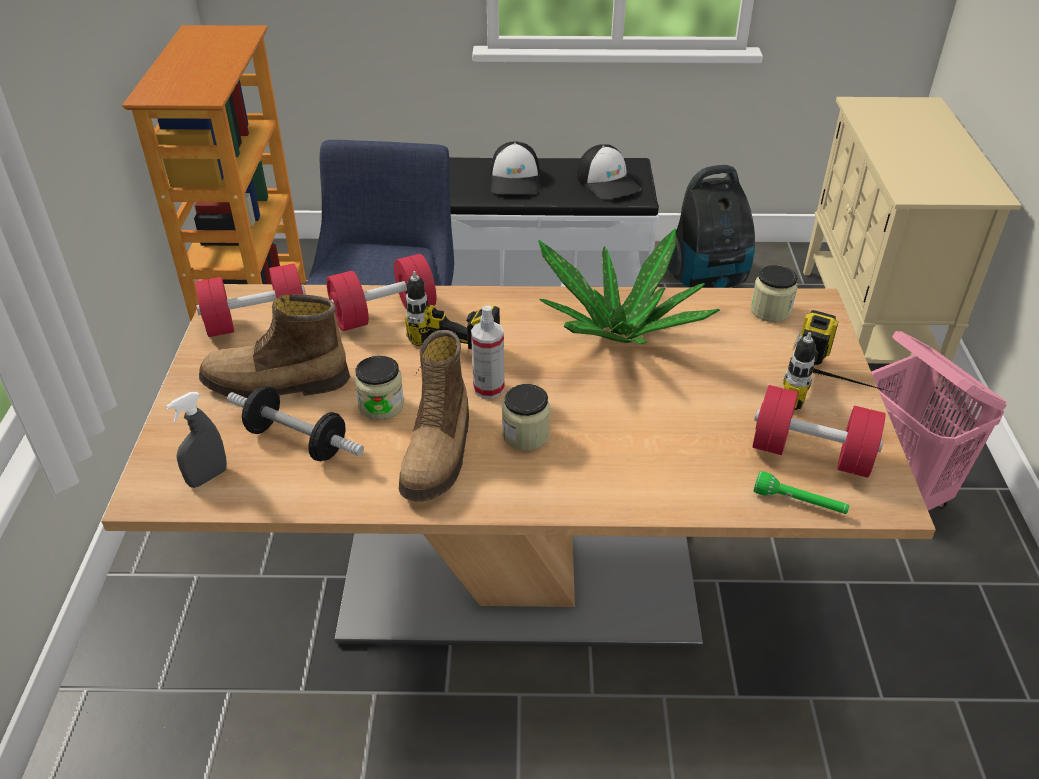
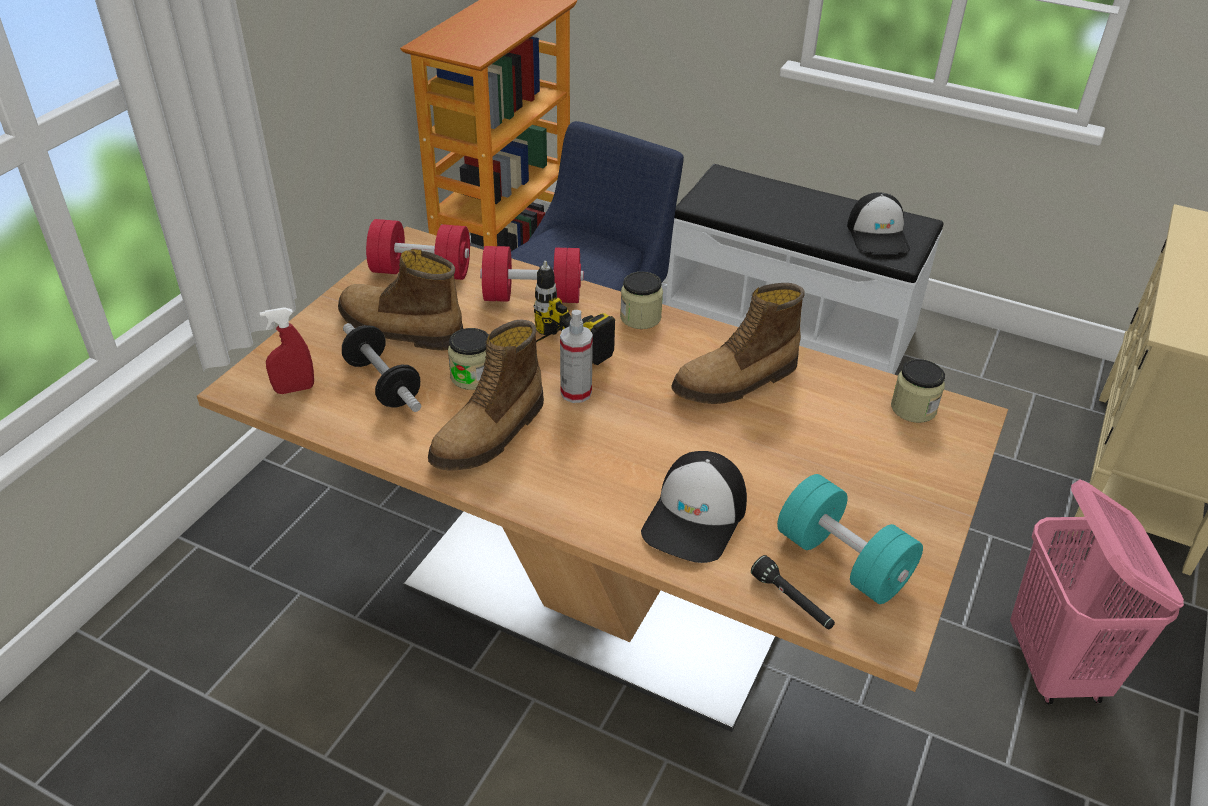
camera: 25 degrees right, 0 degrees up
(207, 477) = (294, 389): grey spray bottle -> red spray bottle
(515, 180) = (783, 208): cap -> cap (696, 517)
(526, 435) = (578, 445): jar -> jar (640, 317)
(619, 333) = (737, 382): potted plant -> boot
(707, 279) = (980, 372): vacuum cleaner -> none
(799, 503) = (792, 602): green flashlight -> black flashlight
(811, 454) = (842, 561): red dumbbell -> turquoise dumbbell
(835, 393) = (917, 512): power drill -> none

